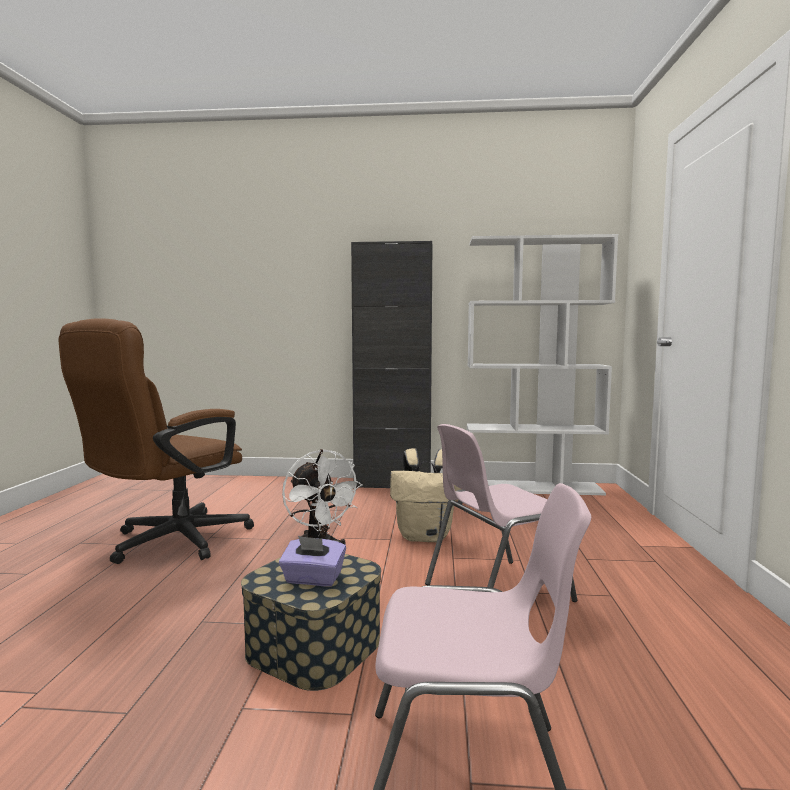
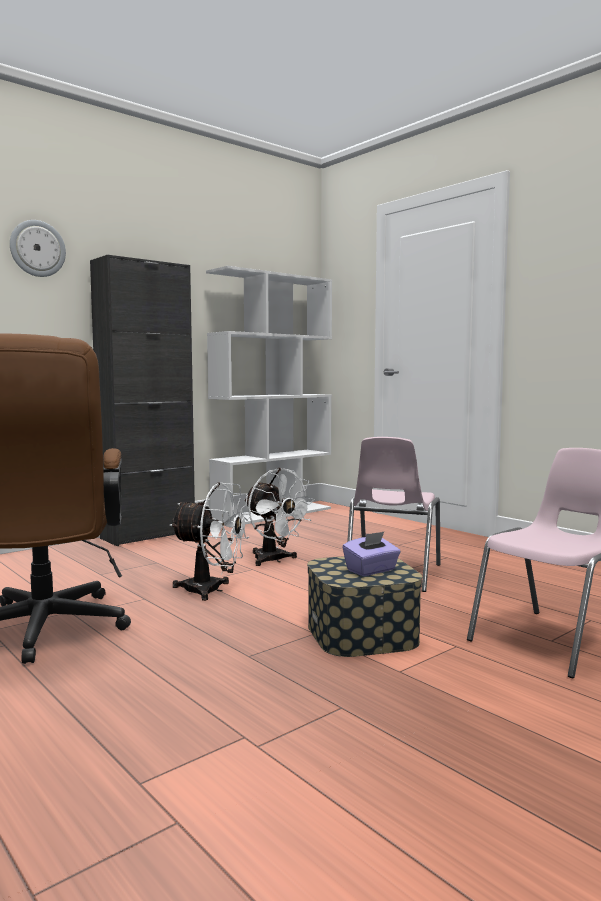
camera: 45 degrees left, 0 degrees up
(316, 244) = (37, 248): none -> wall clock
(426, 536) = (274, 560): beige backpack -> white fan

